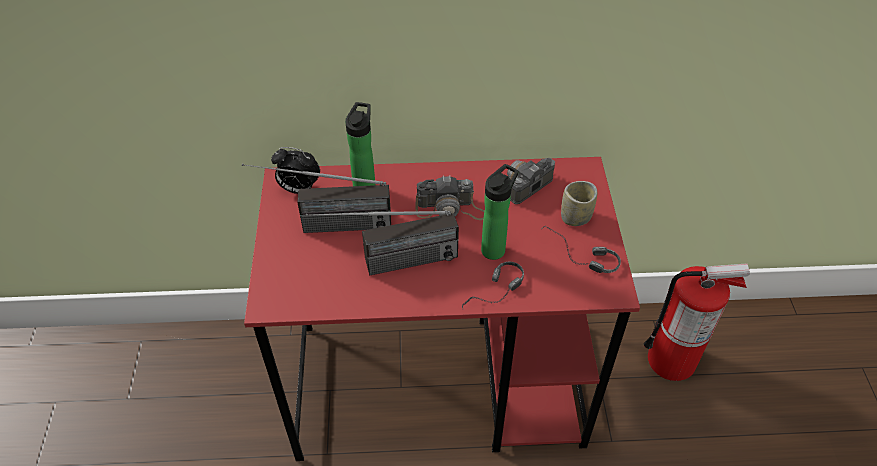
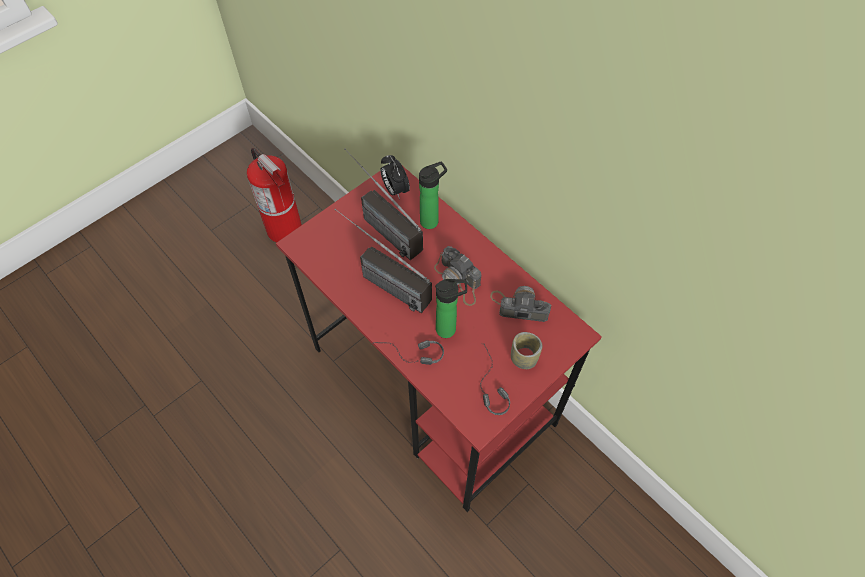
camera: 50 degrees right, 10 degrees up
(672, 360) = (591, 525): fire extinguisher -> fire extinguisher (284, 229)

